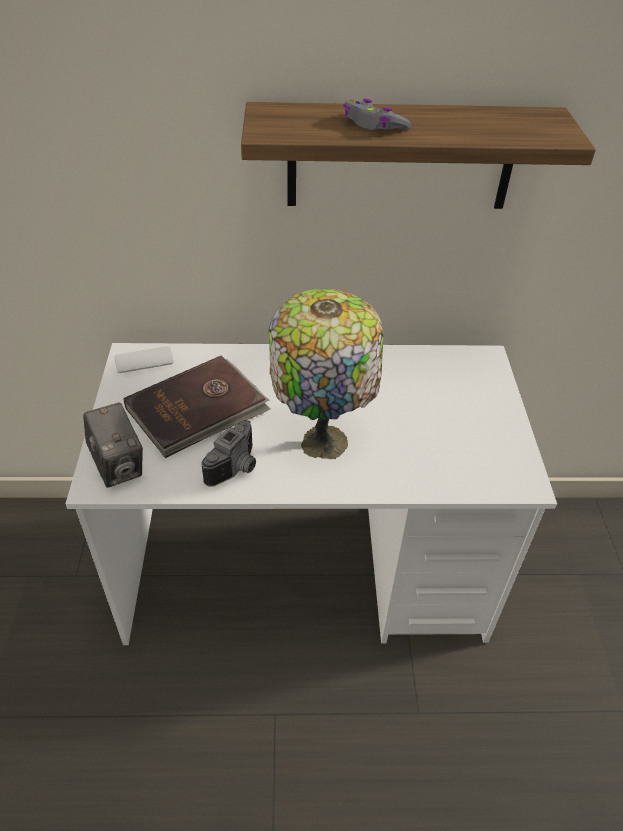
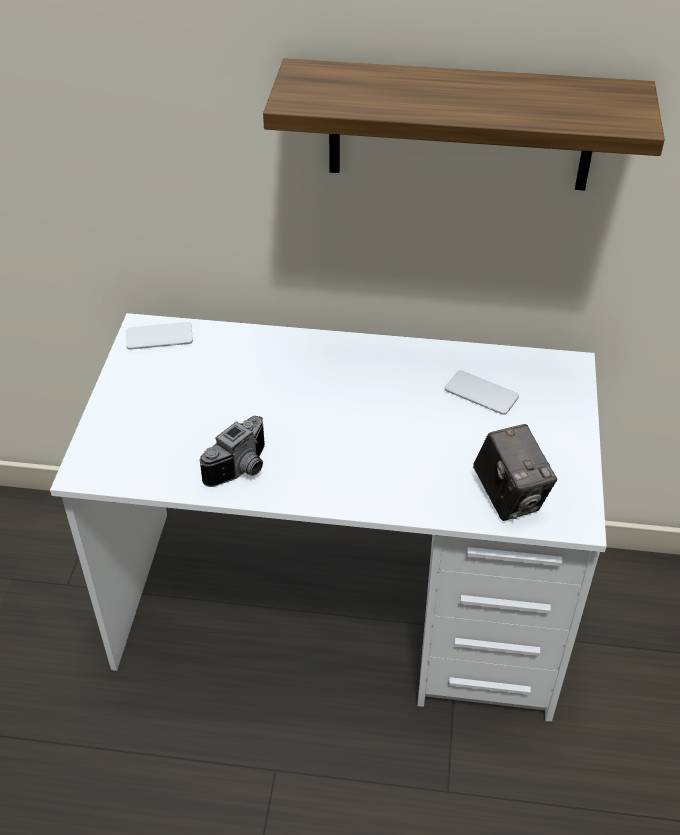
camera: 10 degrees right, 0 degrees up
(119, 466) = (113, 454): camera -> camera (509, 497)
(198, 409) = (211, 399): brown book -> none
(322, 438) = (346, 445): table lamp -> none
(373, 125) = (416, 96): grey game controller -> none
(423, 385) = (481, 393): none -> phone

